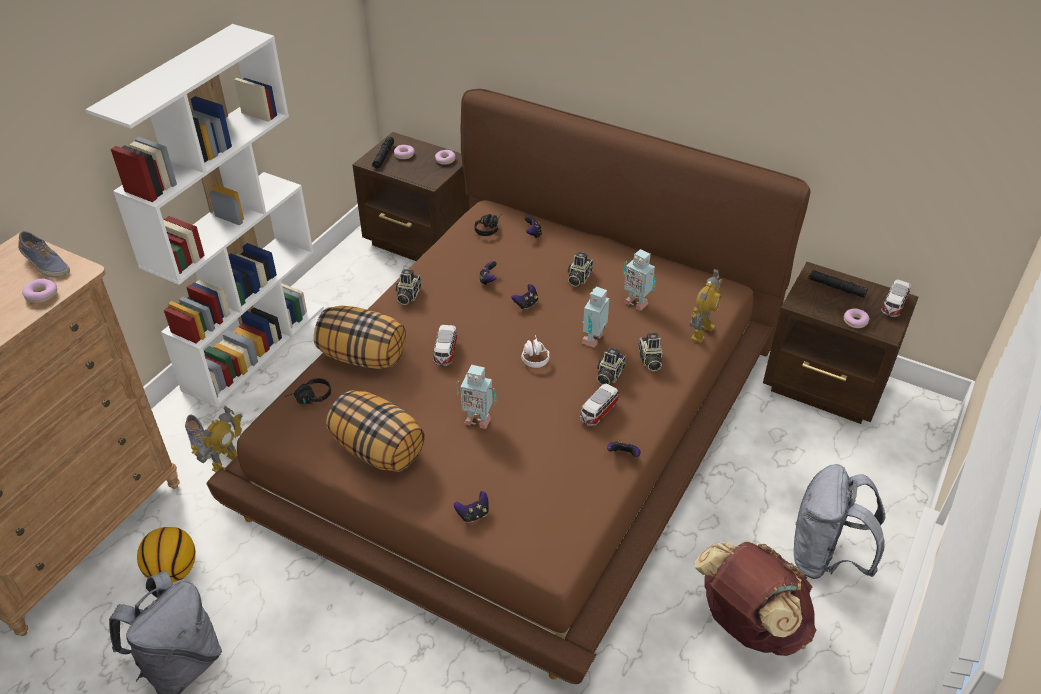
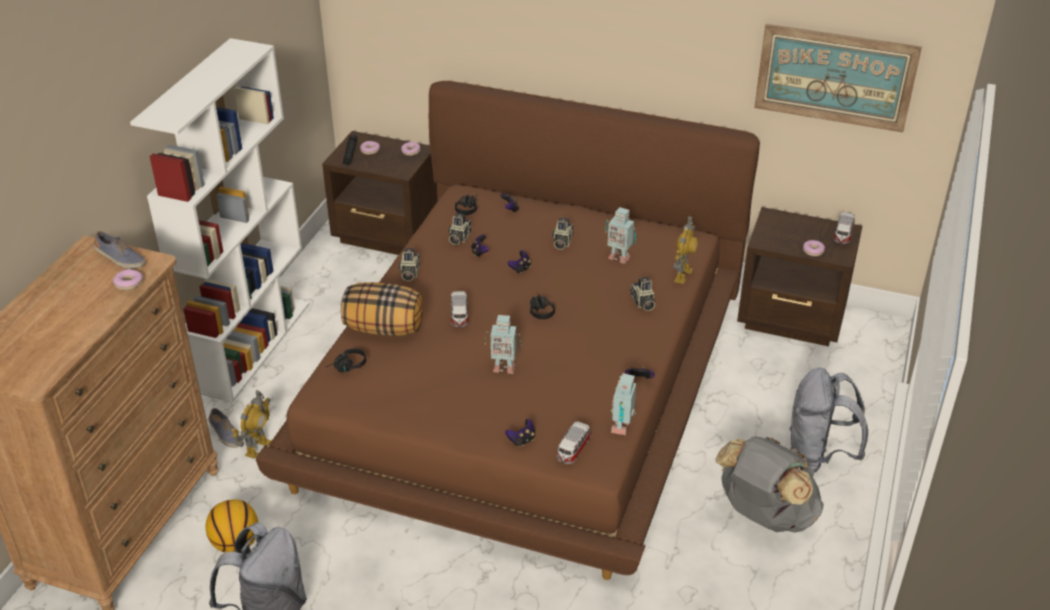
camera: 10 degrees left, 5 degrees down
(379, 450) = (423, 401): pillow -> none
(533, 355) = (539, 310): white headphones -> black headphones
(594, 339) = (590, 291): toy robot -> toy robot (622, 426)
(598, 412) = (608, 349): toy car -> toy car (573, 450)
(608, 375) = (609, 318): camera -> camera (458, 237)
(749, 624) = (764, 515): brown backpack -> grey backpack
(836, 287) = (791, 225): black flashlight -> none
(907, 126) = (835, 77): none -> picture

